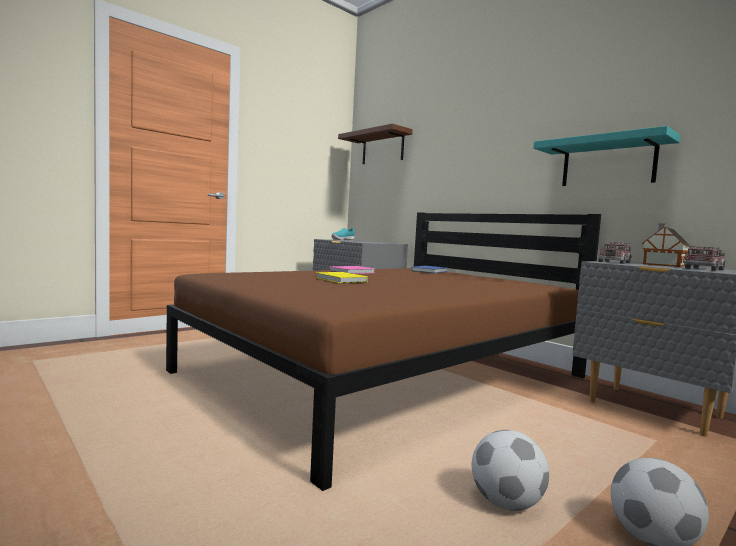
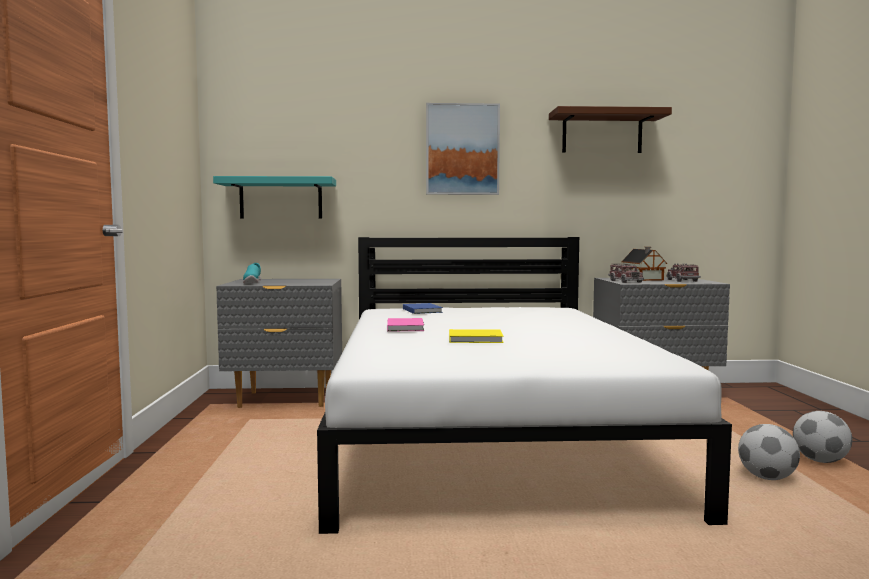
camera: 50 degrees left, 0 degrees up
(382, 148) = (273, 145): brown shelf -> brown shelf (602, 133)
(388, 375) = (489, 437): brown bed -> white bed
(500, 134) = (462, 149): none -> picture
(608, 163) = (574, 190): turquoise shelf -> turquoise shelf (281, 199)

